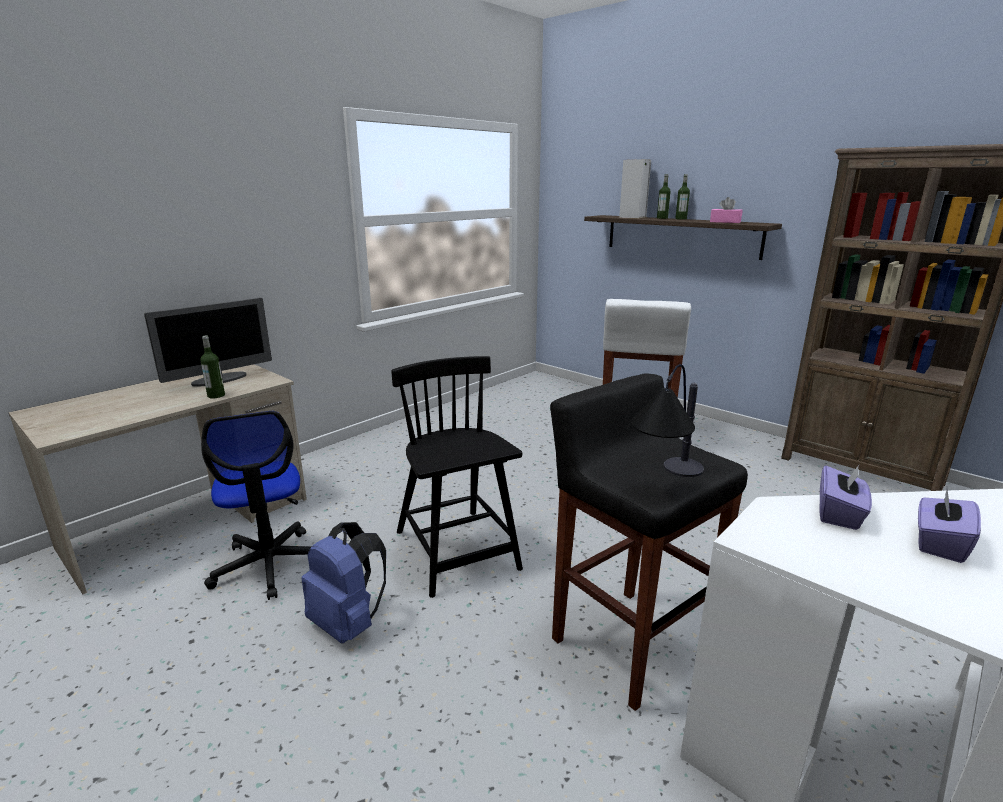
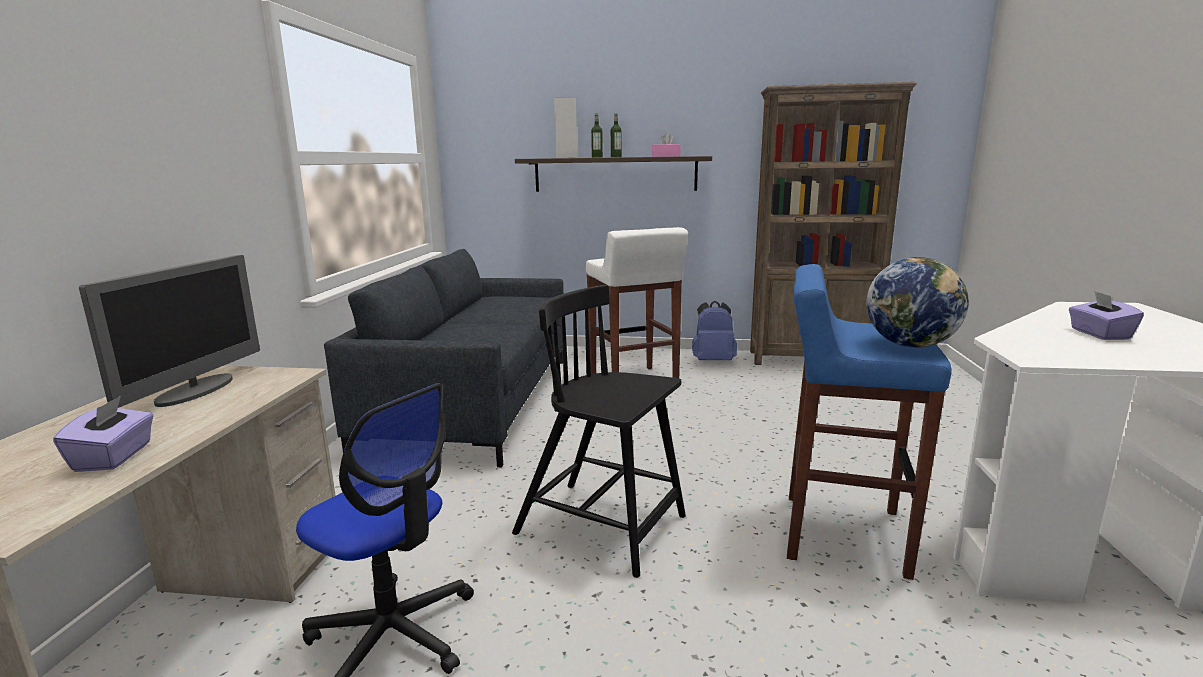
camera: 35 degrees left, 5 degrees down
(216, 395) = (236, 406): bottle -> none
(348, 623) = (586, 645): blue backpack -> blue backpack (713, 361)
(491, 424) = (474, 402): none -> grey sofa
(629, 643) = (841, 534): black stool -> blue stool
(666, 483) = (910, 345): table lamp -> globe
(839, 514) = (1030, 334): purple tissue box -> purple tissue box (114, 457)

